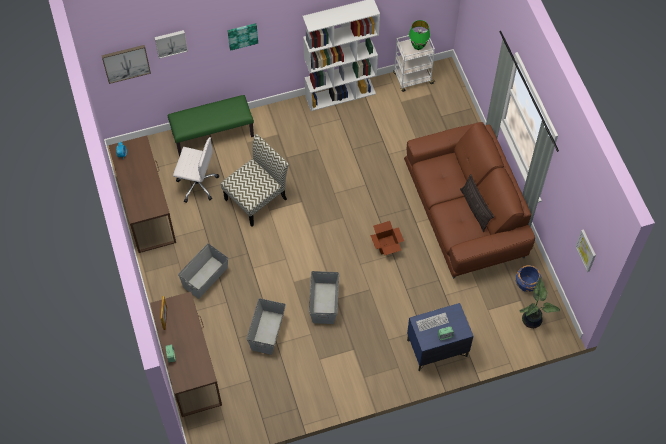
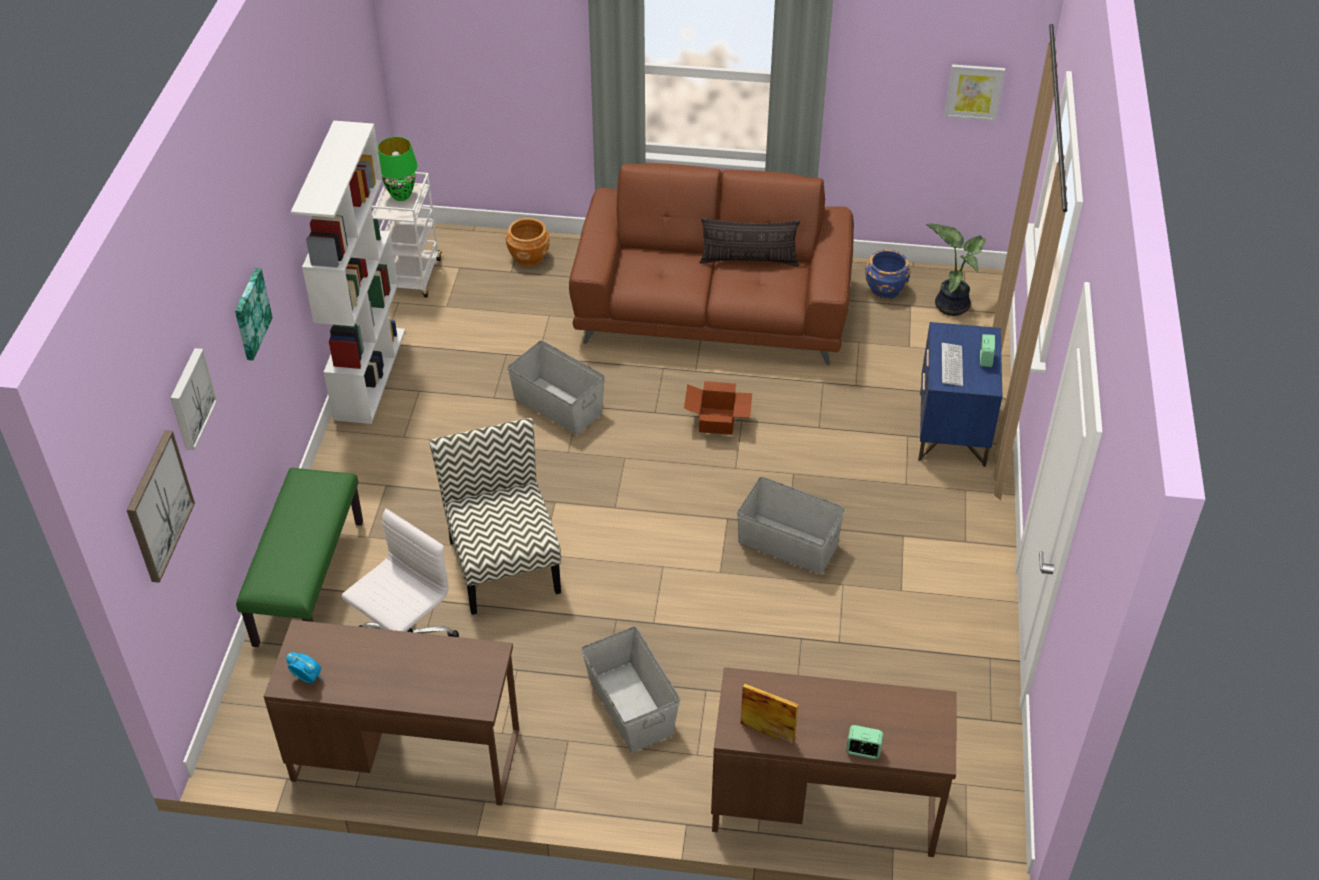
camera: 65 degrees left, 15 degrees down
(267, 332) = (806, 647): grey storage box -> grey storage box (558, 405)
(456, 119) = (529, 257): none -> brown planter

